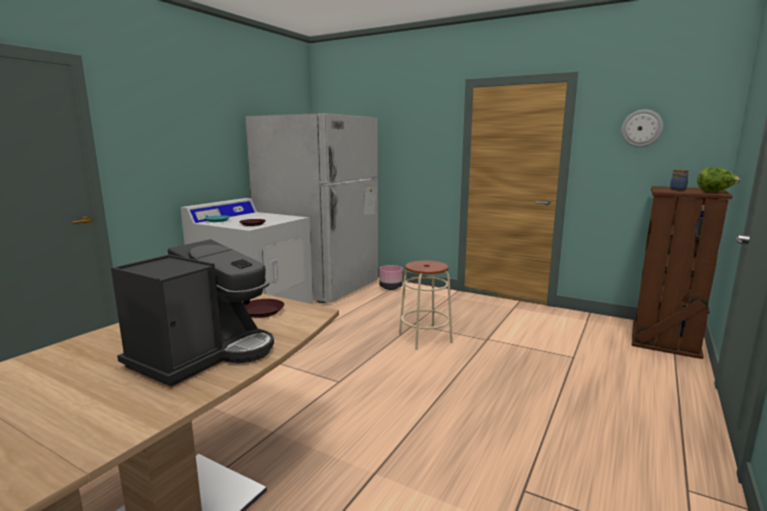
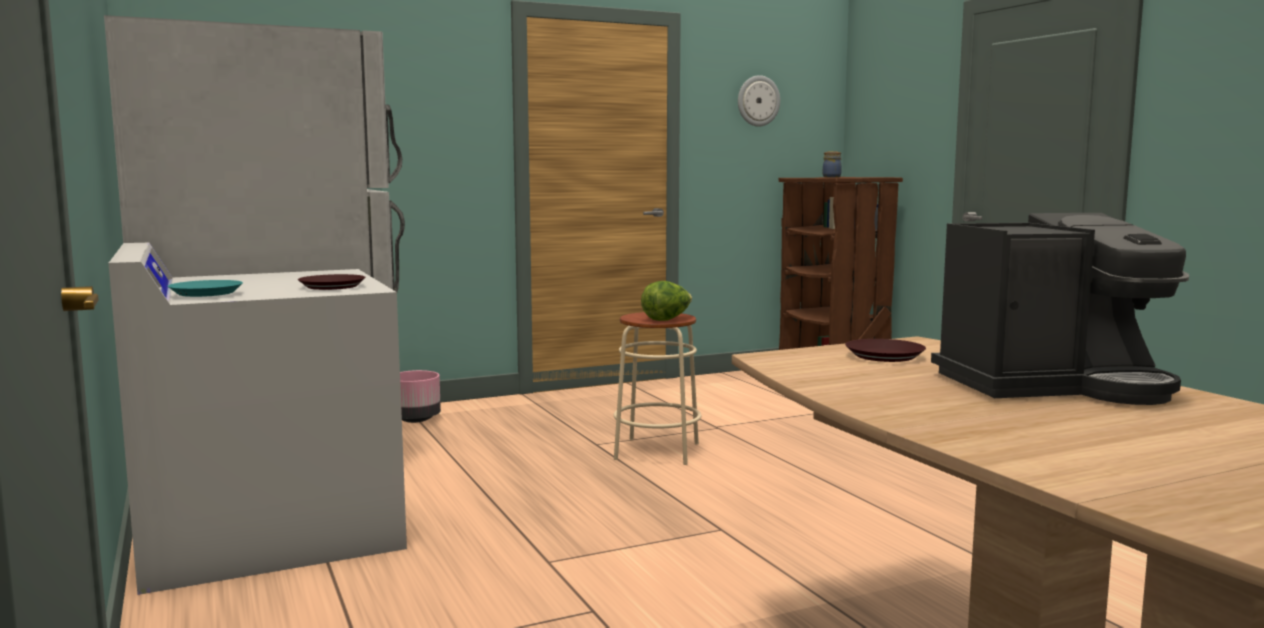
camera: 55 degrees left, 5 degrees down
(204, 354) = (1053, 385): coffee machine -> coffee machine turned 105 degrees clockwise
(715, 191) = (871, 176): lettuce -> lettuce (667, 319)

